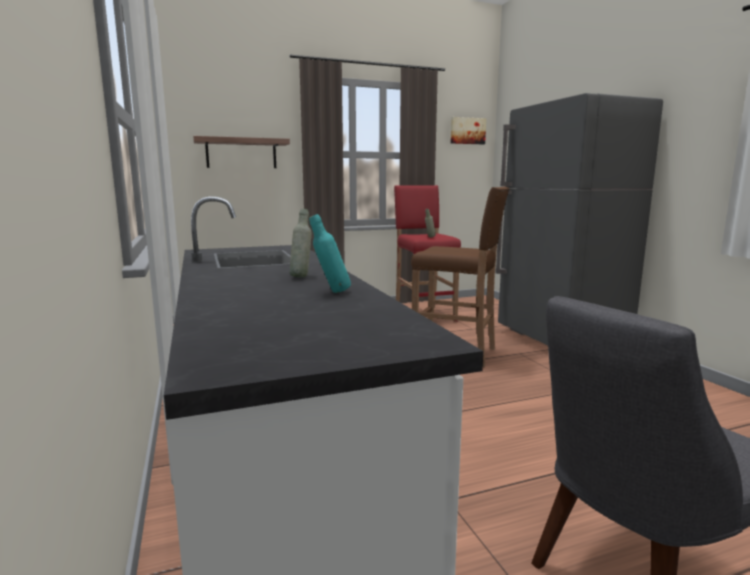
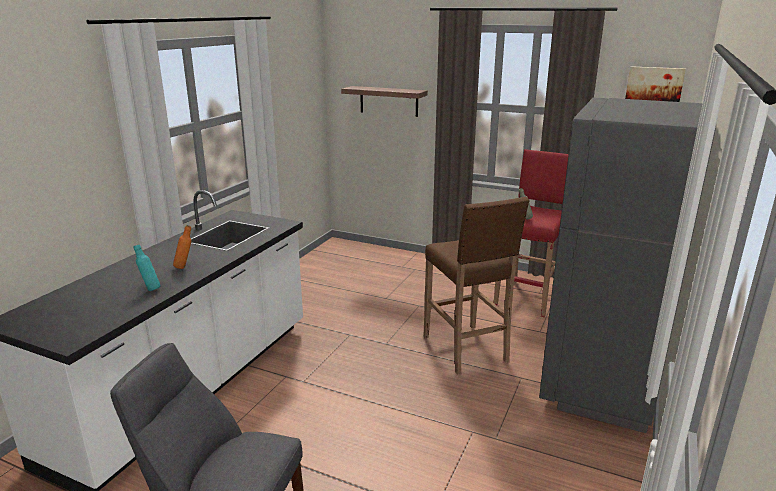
camera: 45 degrees right, 10 degrees up
(301, 276) = (185, 267): grey bottle -> orange bottle

